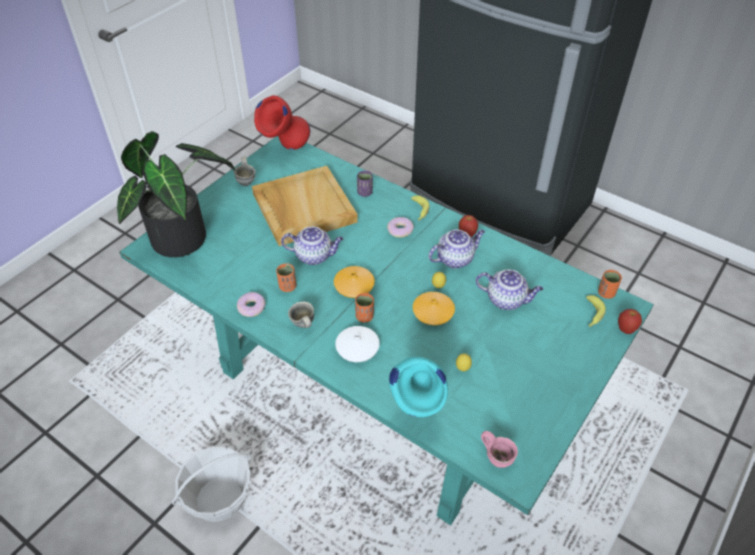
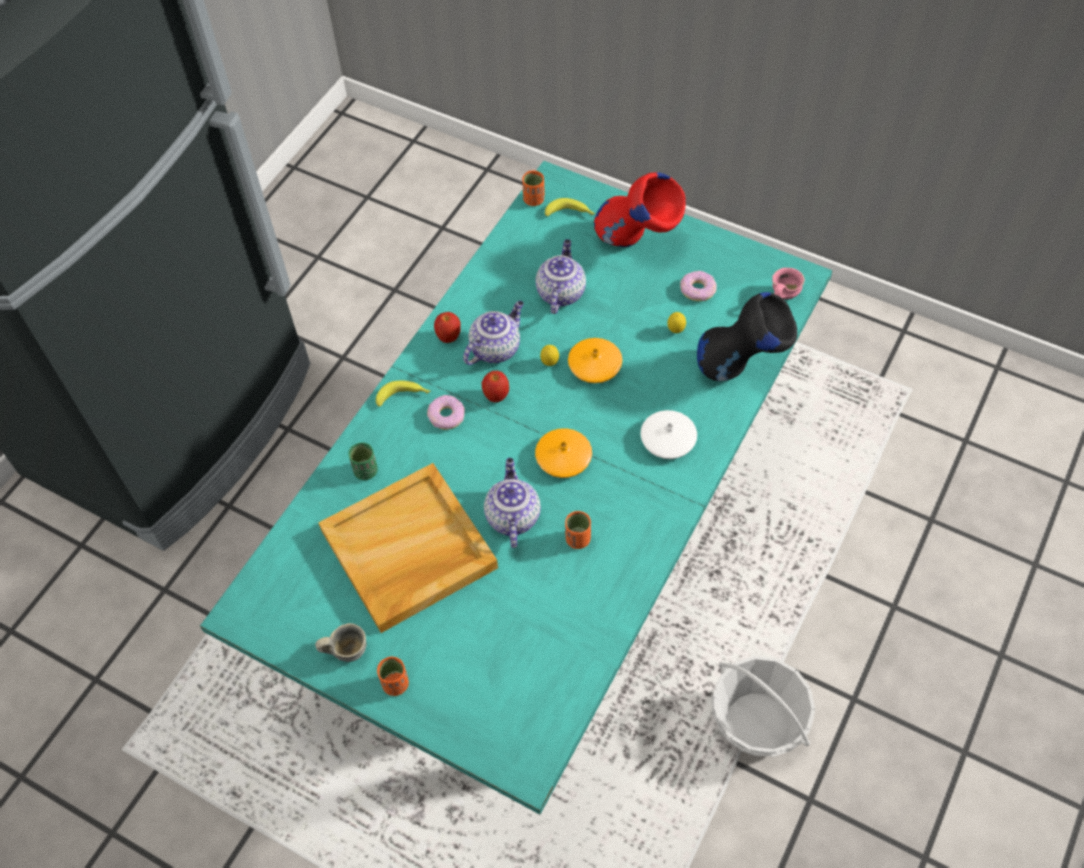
camera: 95 degrees left, 10 degrees up
(186, 239) = (497, 709): potted plant -> none
(252, 307) = (624, 576): donut -> donut (697, 290)
(285, 150) = (258, 607): red vase -> red vase (638, 244)
(302, 325) = (644, 507): grey mug -> none
(364, 316) = (615, 438): orange cup -> orange cup (395, 684)
(365, 192) = (366, 471): purple cup -> green cup
(419, 409) = (741, 368): turquoise vase -> black vase
(455, 258) = (495, 348): teapot -> teapot turned 75 degrees clockwise
(625, 330) = (587, 186): apple -> apple (496, 396)

